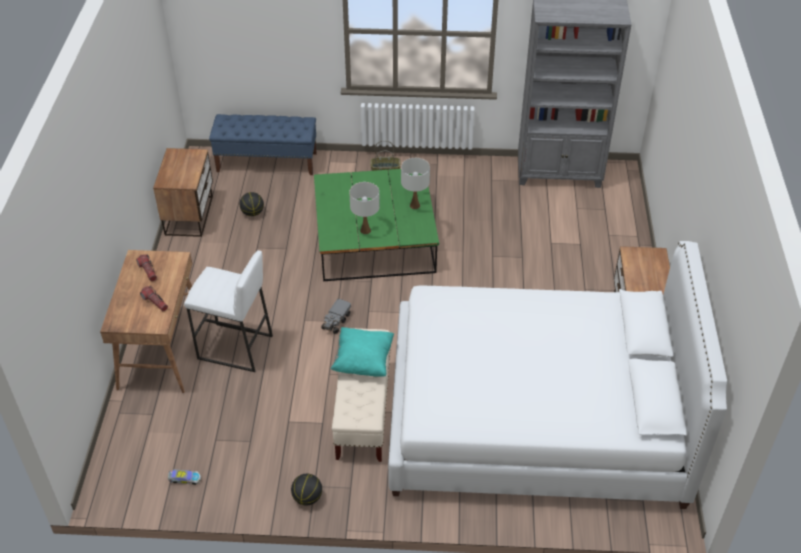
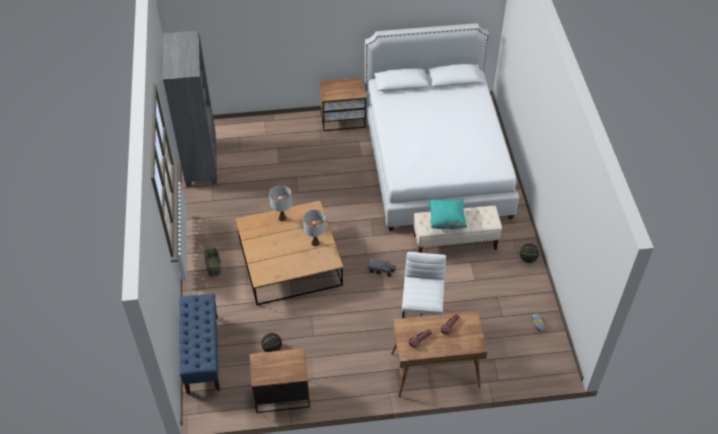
camera: 100 degrees left, 5 degrees up
(375, 238) = (290, 261): green coffee table -> brown coffee table

